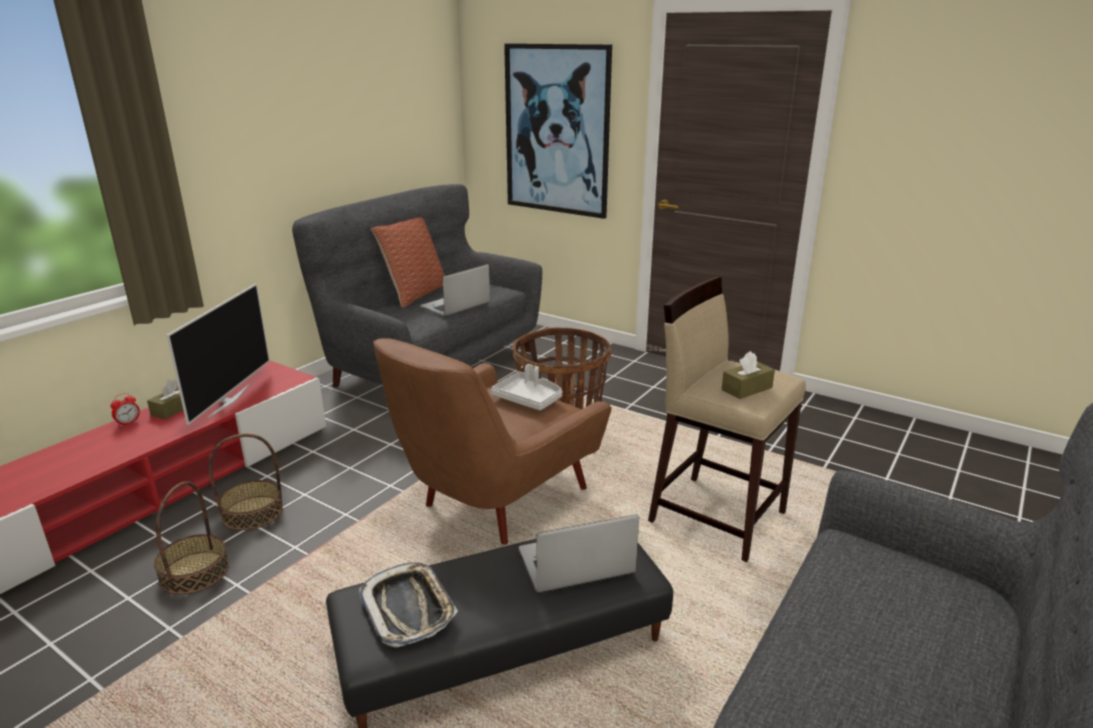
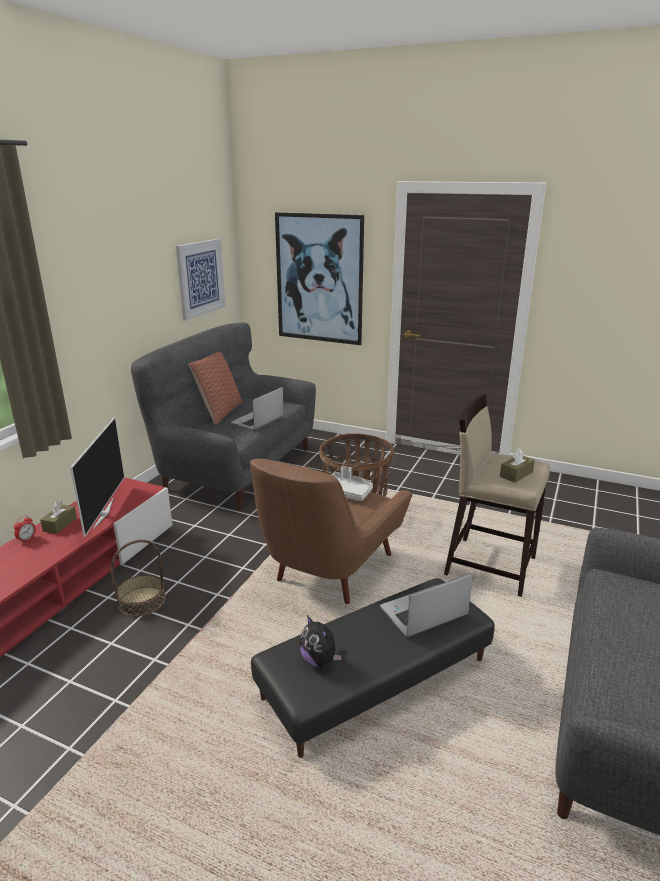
camera: 10 degrees left, 0 degrees up
(194, 572) = (115, 654): basket -> none
(405, 125) = (200, 278): none -> picture
(408, 609) = (319, 660): tray -> plush toy

